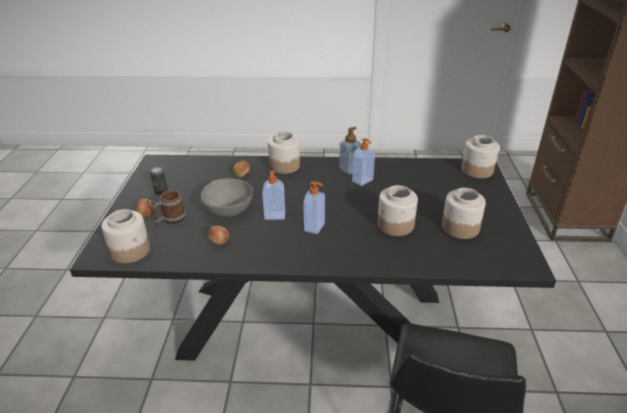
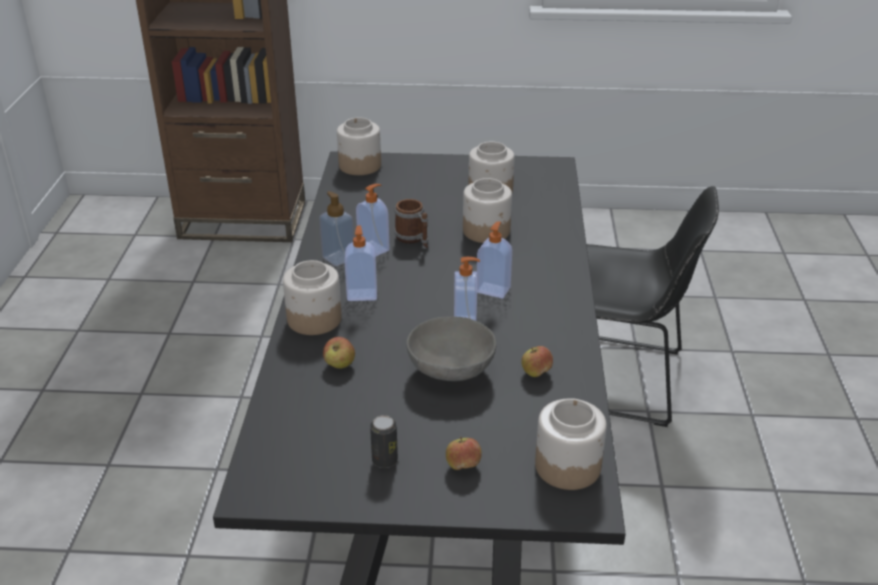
camera: 90 degrees left, 0 degrees up
(170, 219) = (477, 434): mug -> mug (413, 239)
(309, 179) = (362, 294): none -> soap dispenser

